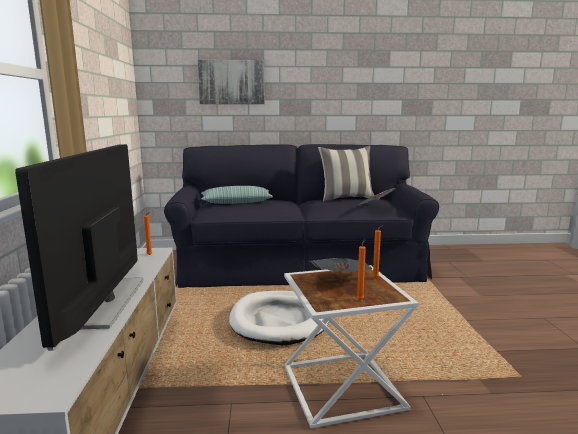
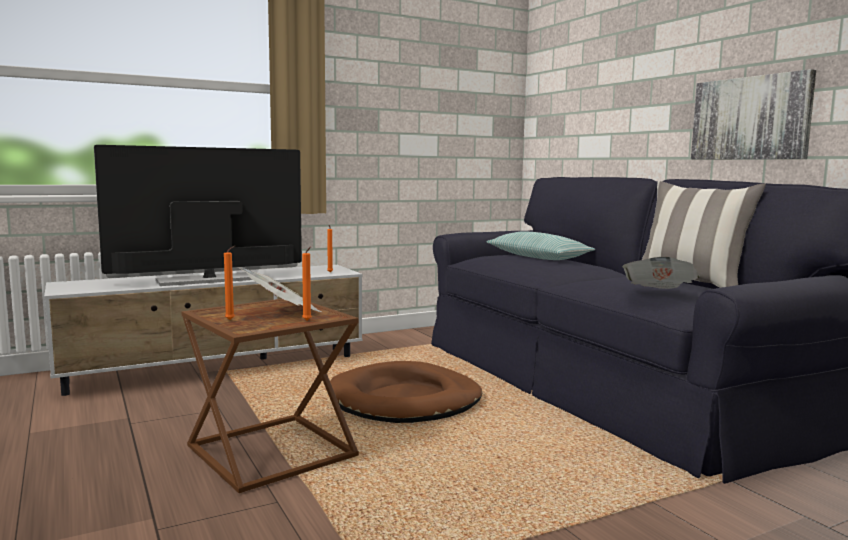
camera: 65 degrees right, 5 degrees down
(232, 82) = (612, 83): picture -> picture (750, 118)
(279, 320) = (405, 400): white dog bed -> brown dog bed
(340, 386) = (273, 450): white side table -> brown side table

